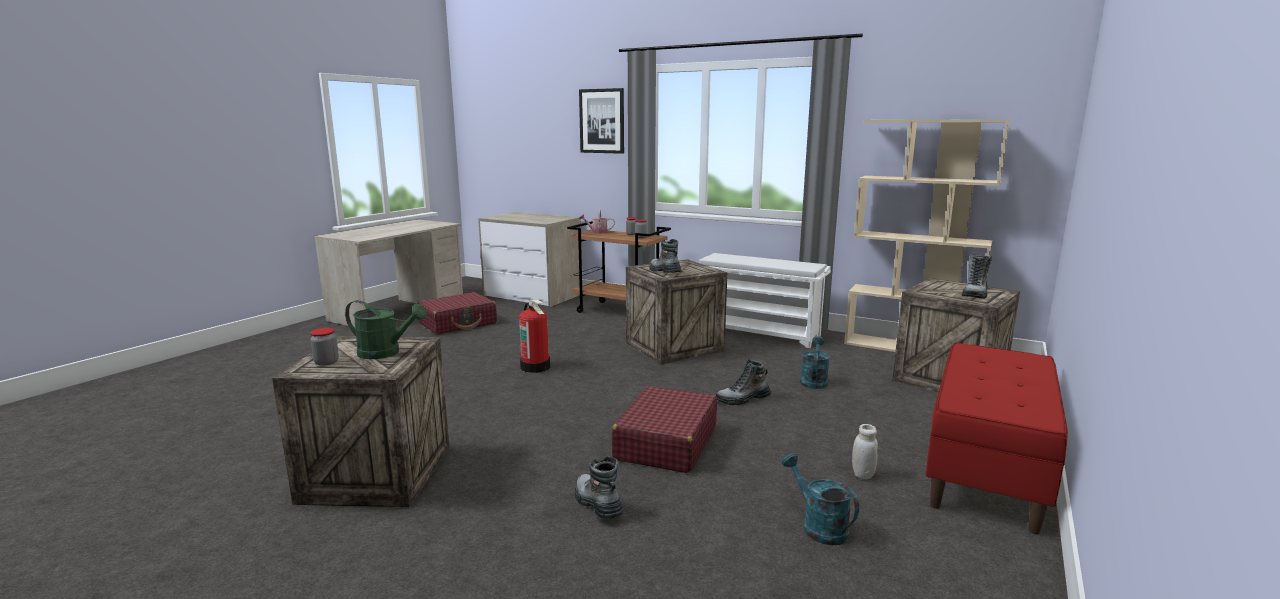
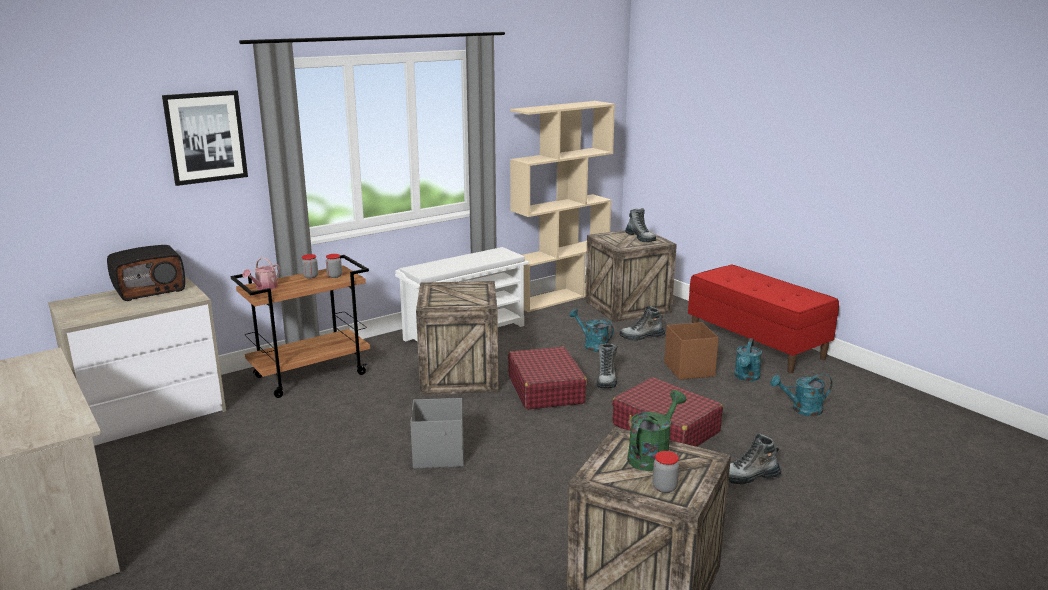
camera: 65 degrees left, 5 degrees up
(458, 323) = (202, 486): red suitcase -> red suitcase (546, 389)
(536, 367) = (439, 455): fire extinguisher -> grey storage box
(550, 216) = (150, 289): none -> radio
(664, 272) = (463, 300): boot -> boot (642, 337)
(831, 436) = (689, 369): none -> brown storage box
(862, 474) = (746, 377): white jar -> turquoise watering can

